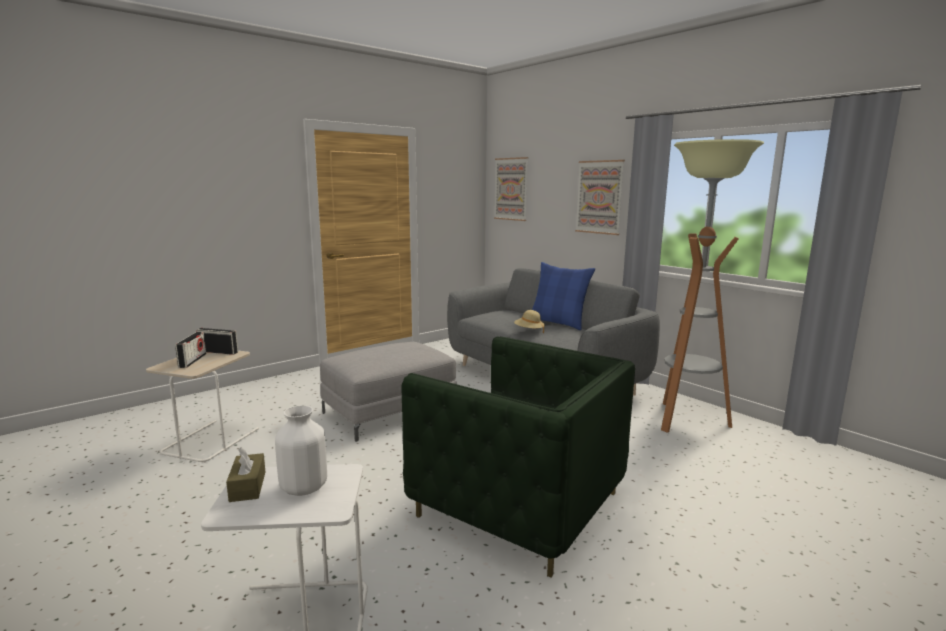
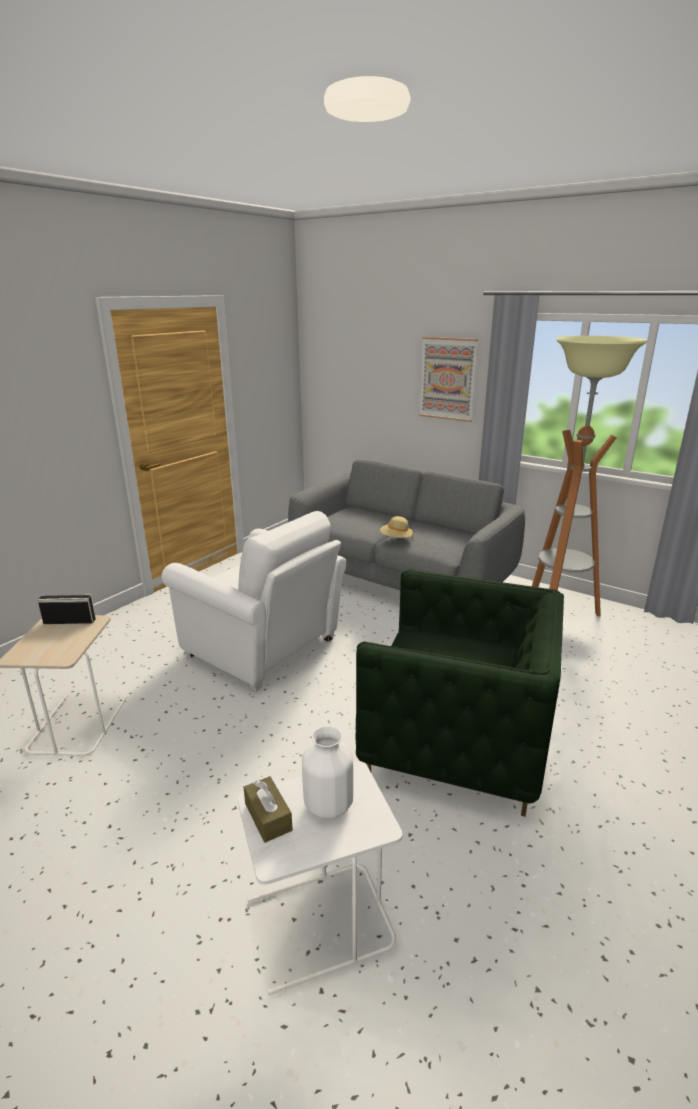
camera: 15 degrees left, 10 degrees up
(192, 360) = (48, 641): radio -> none
(390, 412) = (265, 649): grey ottoman -> white armchair
(511, 189) = (334, 363): picture -> none
(558, 323) = (417, 522): blue pillow -> none

